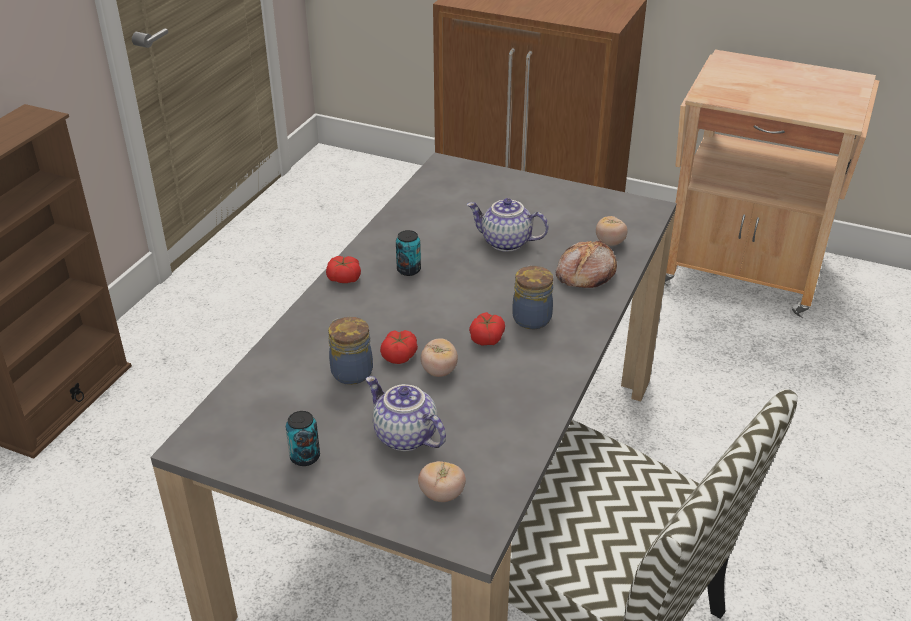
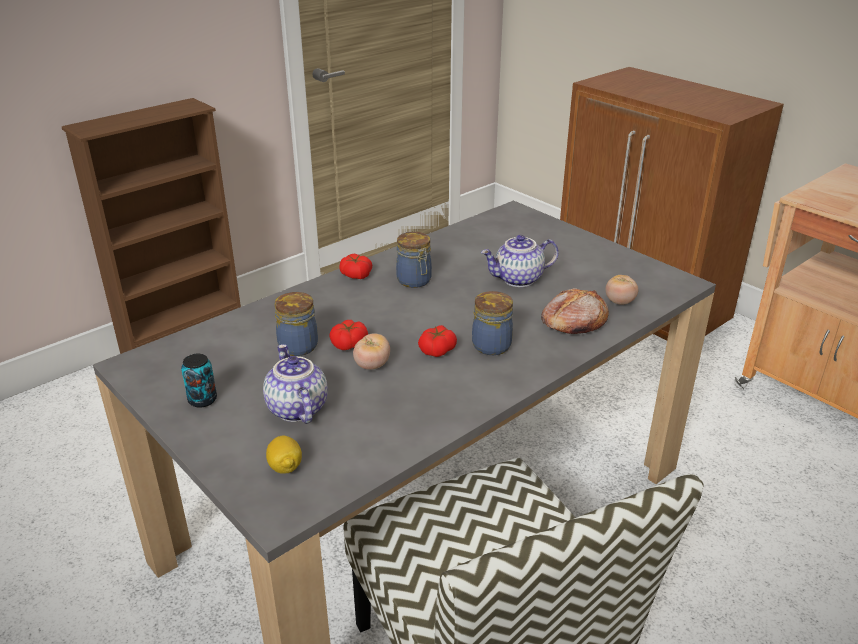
camera: 25 degrees right, 5 degrees down
(408, 270) = (415, 281): can -> jar
(442, 494) = (285, 467): tomato -> lemon
(505, 243) = (518, 280): teapot -> teapot turned 60 degrees counterclockwise

